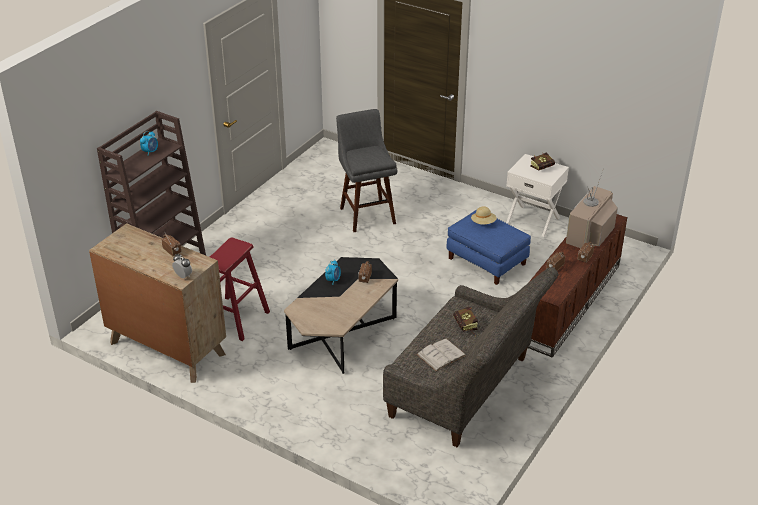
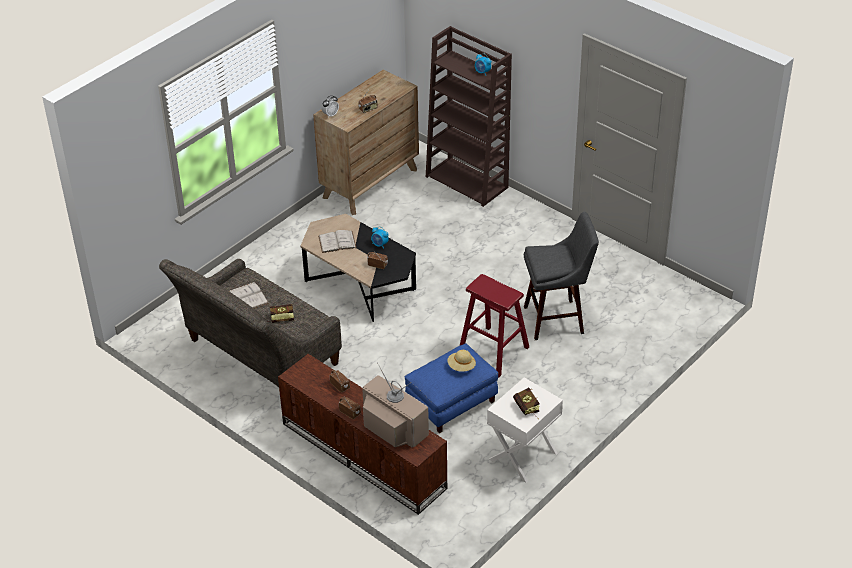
camera: 100 degrees right, 5 degrees up
(234, 318) = (400, 221): red stool -> red stool (493, 351)
(333, 309) = (337, 242): none -> white book

